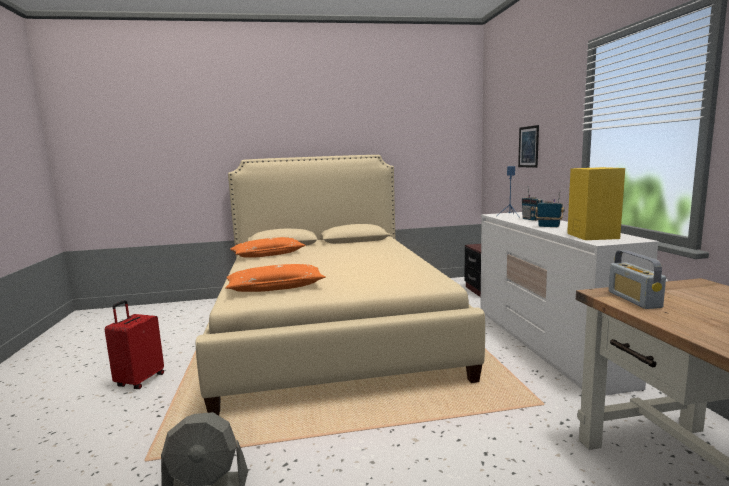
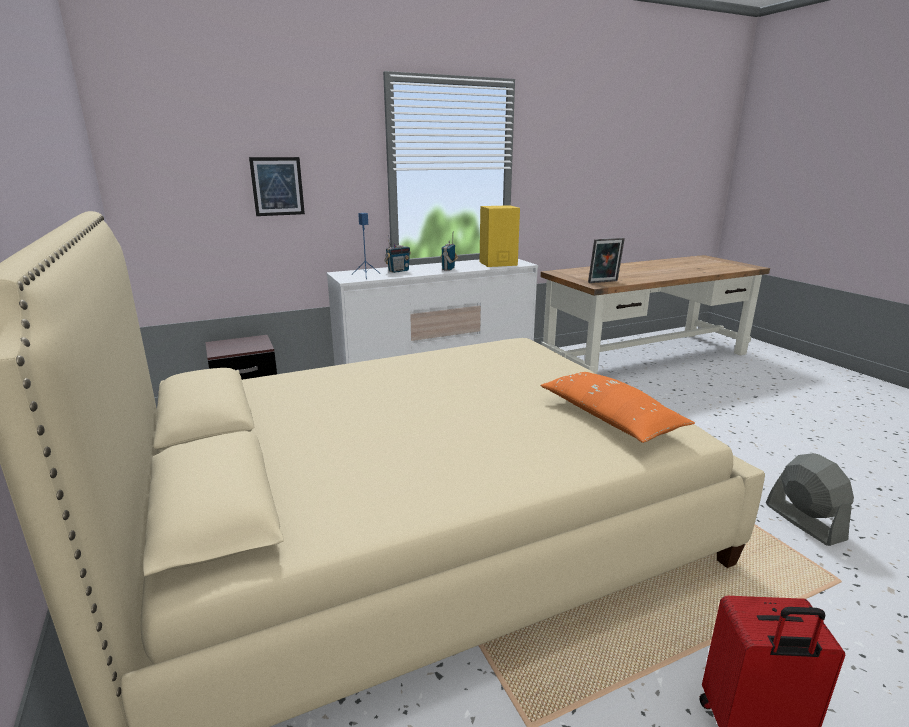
camera: 105 degrees left, 10 degrees up
(268, 255) = (364, 491): orange pillow -> none
(634, 299) = (604, 282): radio -> picture frame

